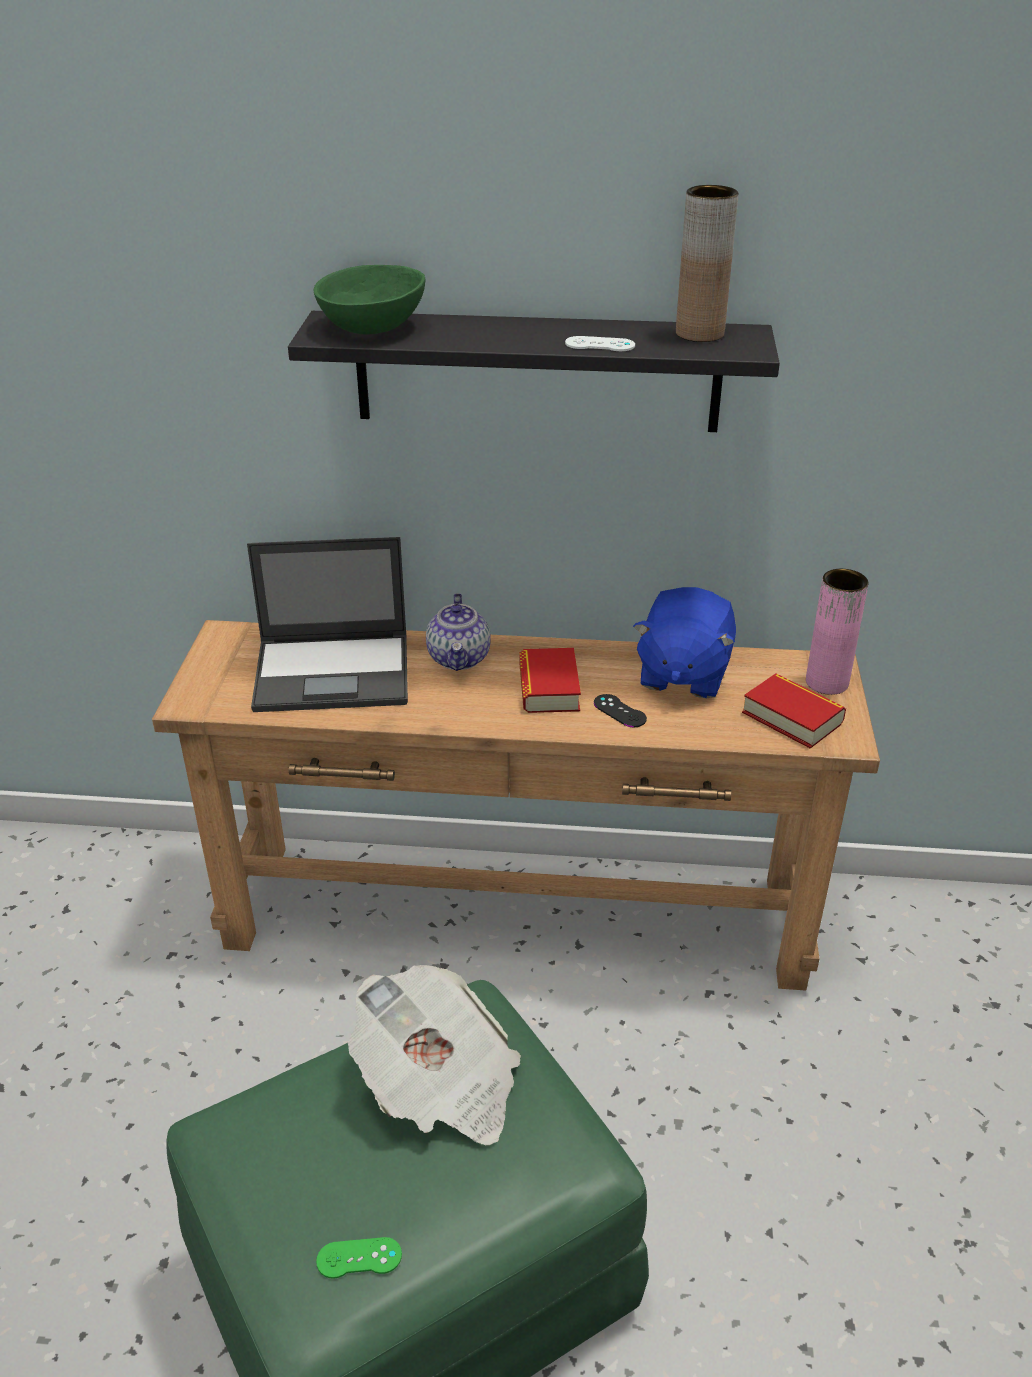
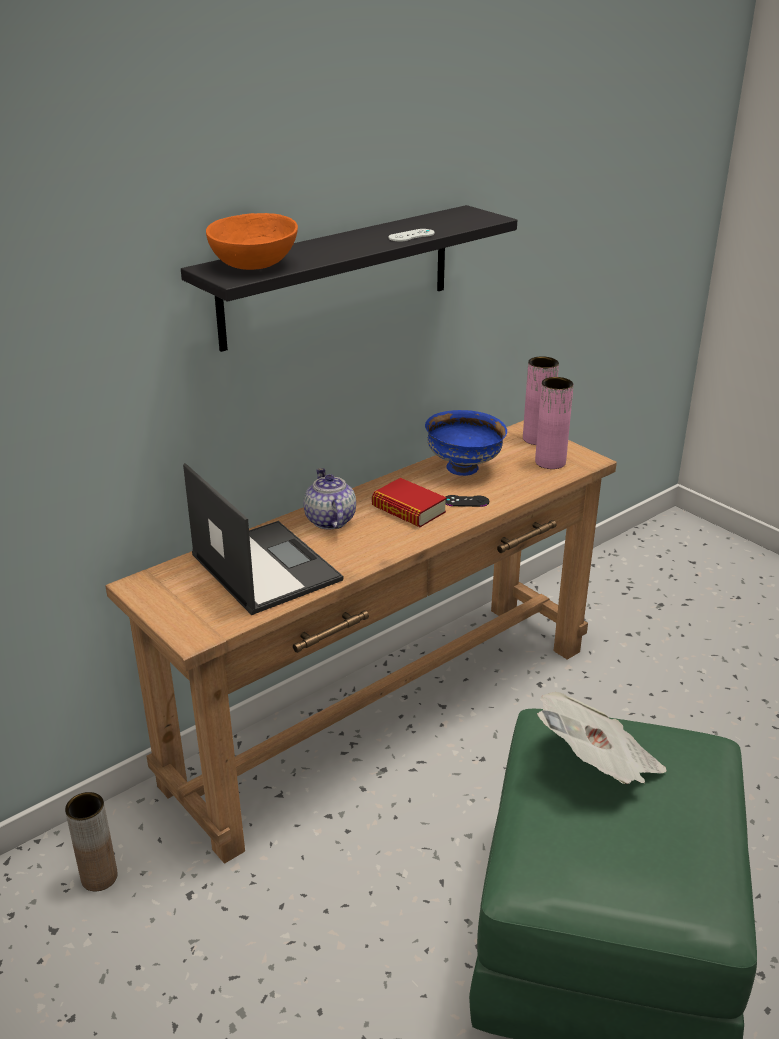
camera: 45 degrees left, 5 degrees down
(335, 672) = (264, 567): laptop -> laptop turned 75 degrees counterclockwise
(359, 1258) = (694, 869): green game controller -> none
(373, 327) = (253, 264): green bowl -> orange bowl
(460, 658) = (329, 520): teapot -> teapot turned 150 degrees counterclockwise
(682, 674) = (464, 468): blue plush toy -> blue bowl
(699, 334) = (446, 217): brown vase -> brown vase (99, 877)
(792, 718) = (550, 462): book -> pink vase

